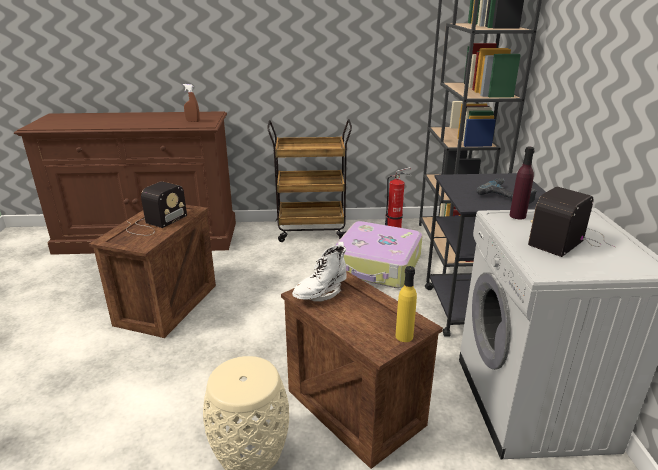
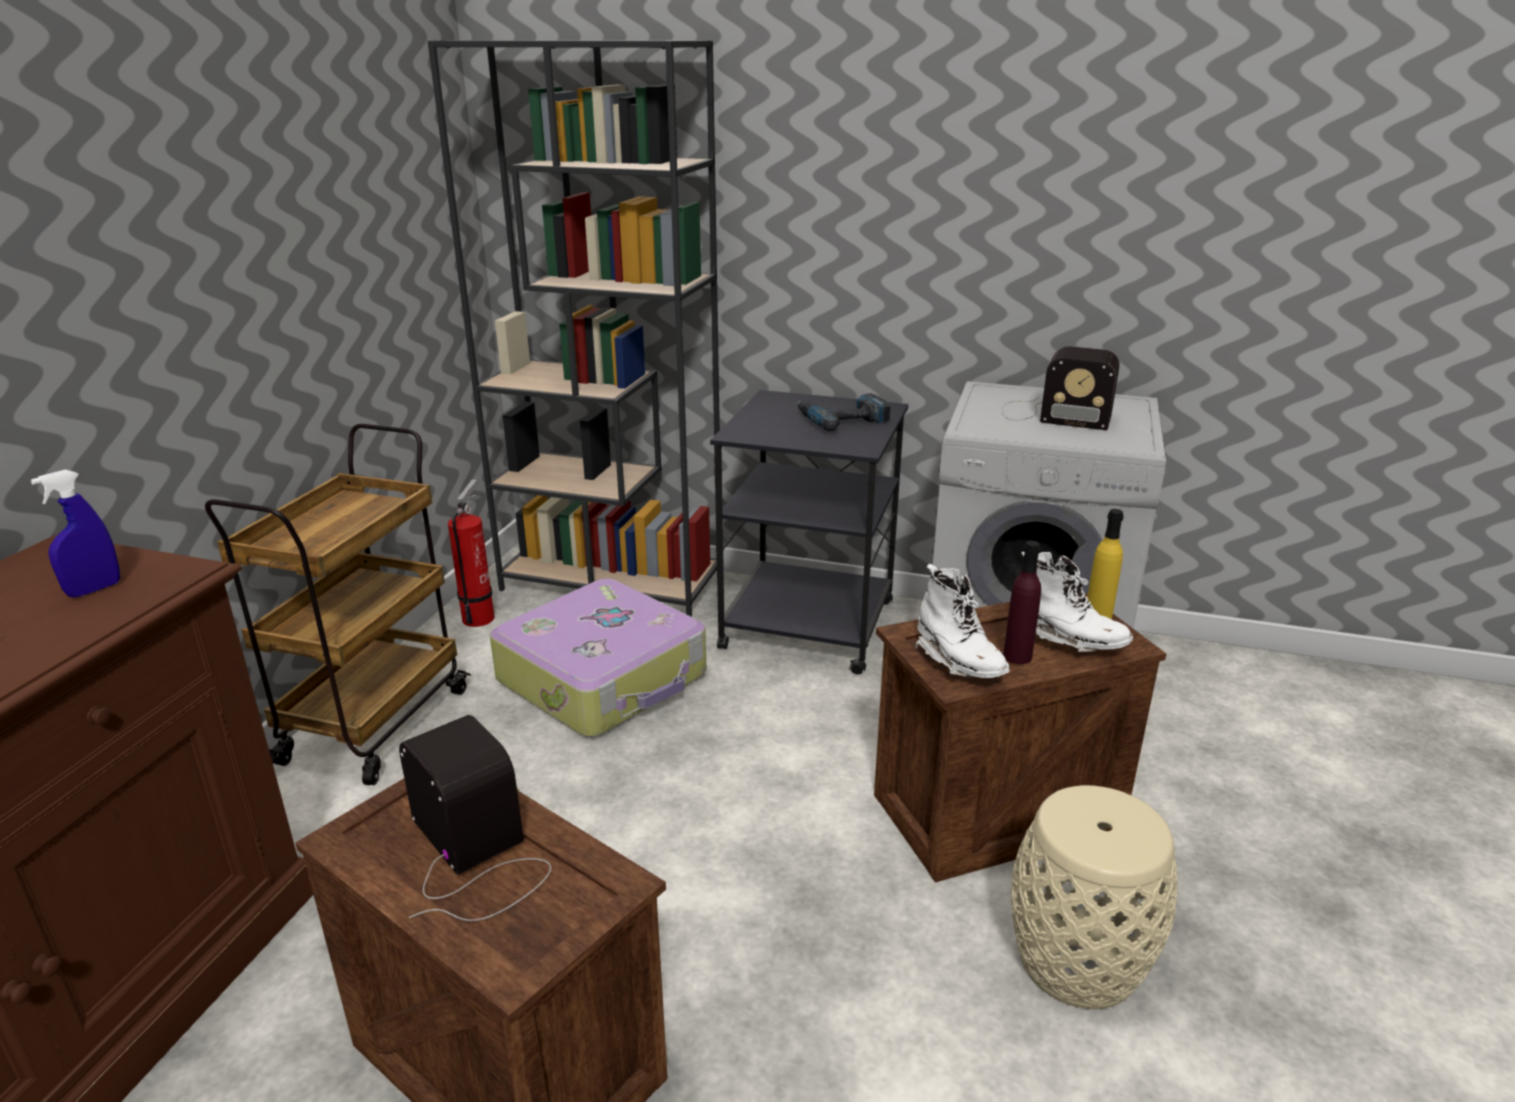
camera: 70 degrees left, 0 degrees up
(192, 121) = (94, 589): brown spray bottle -> blue spray bottle
(368, 326) = (1066, 640): none -> white boot
(517, 216) = (976, 419): purple bottle -> purple bottle (1017, 656)
(568, 238) = (1051, 415): radio -> radio turned 45 degrees counterclockwise

